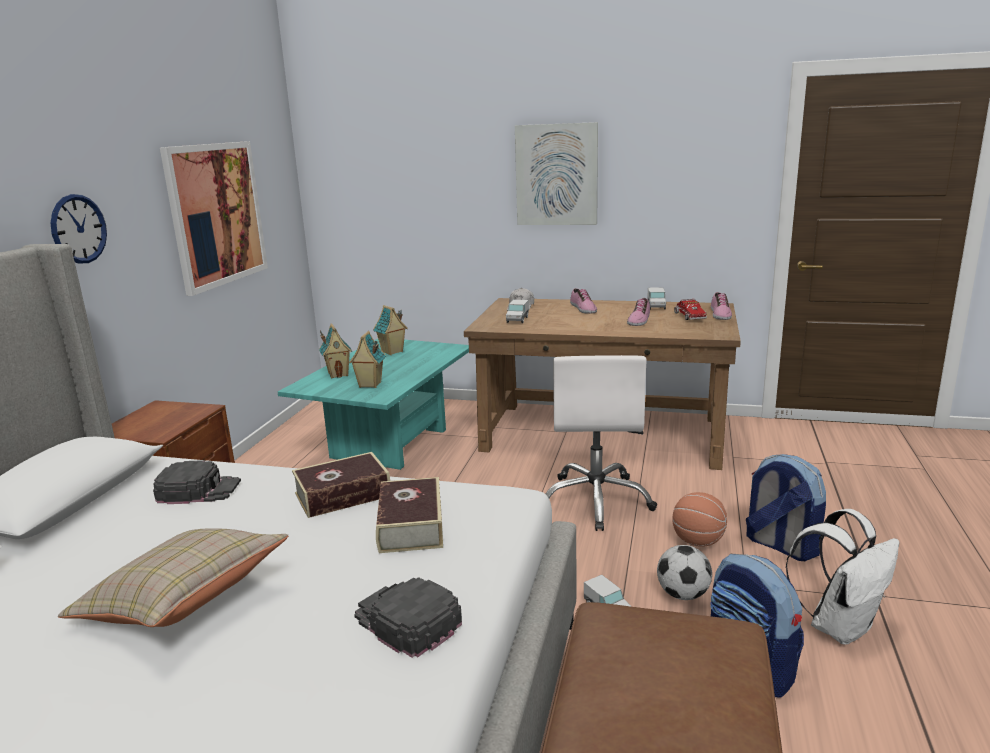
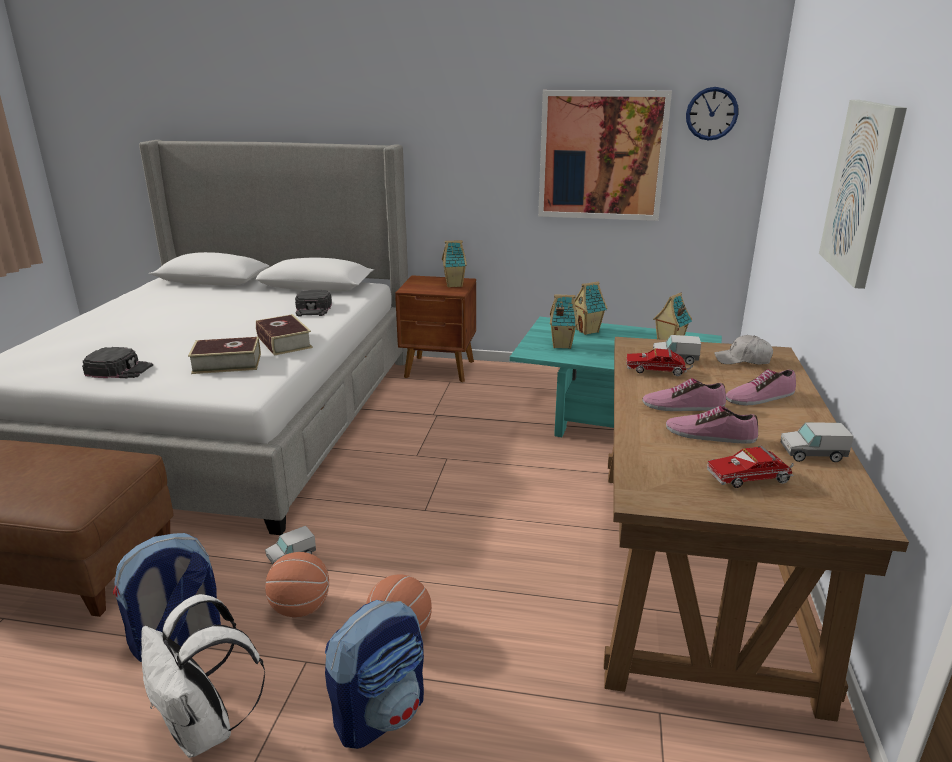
camera: 85 degrees right, 5 degrees up
(78, 229) = (444, 142): wall clock -> wall clock (711, 113)
(172, 410) = (455, 285): none -> toy house
(183, 603) = (182, 323): beige pillow -> none
(406, 621) = (119, 369): black cap -> black cap turned 60 degrees clockwise
(540, 324) = (658, 372): none -> toy truck
(596, 500) = (497, 558): white office chair -> none
(683, 594) = (301, 608): football -> basketball
(719, 314) = (792, 512): shoe -> shoe (683, 406)

